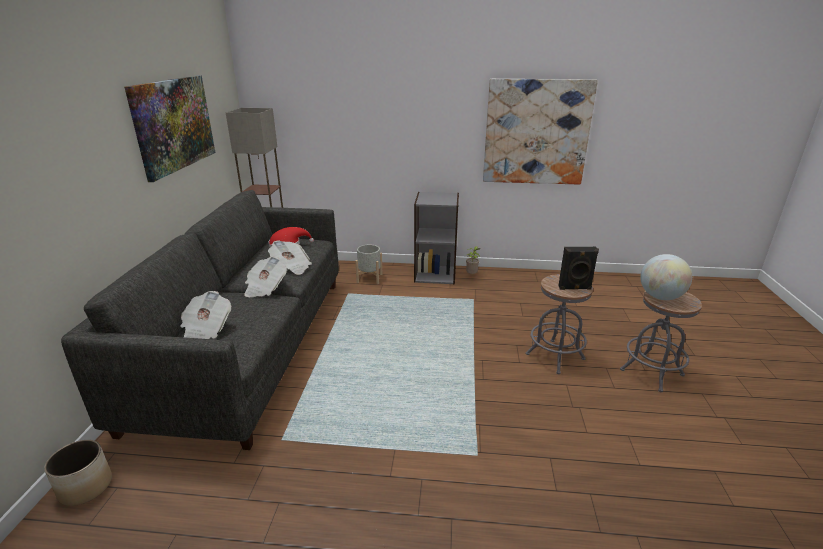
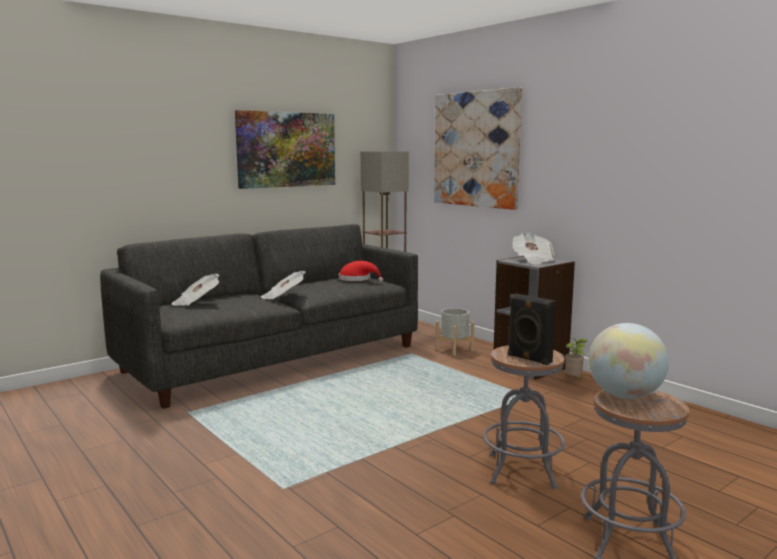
camera: 45 degrees right, 15 degrees down
(85, 486) = (73, 386): planter -> none
(291, 267) = (327, 291): newspaper -> newspaper (532, 260)
(536, 132) = (677, 184): picture -> picture (476, 149)

